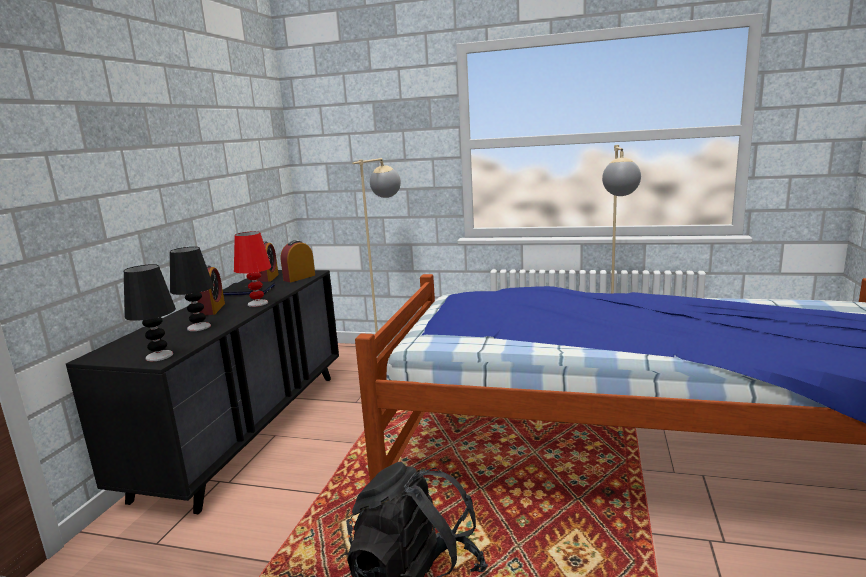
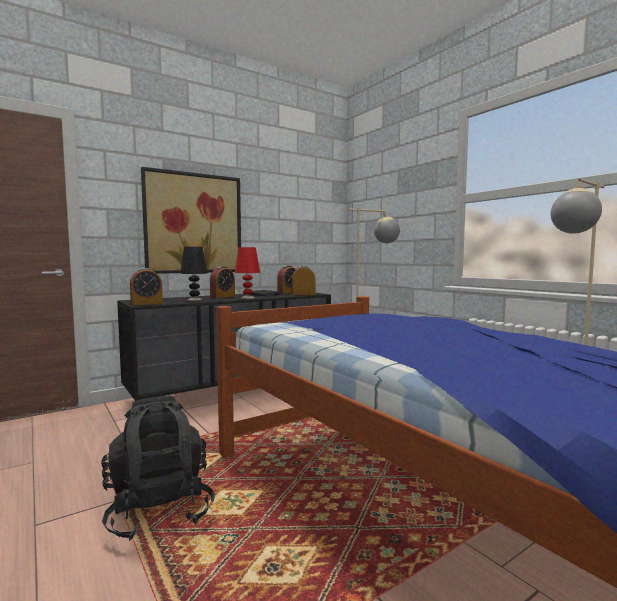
camera: 40 degrees right, 10 degrees down
(138, 206) = (194, 223): none -> picture
(159, 356) = (146, 303): black table lamp -> alarm clock

